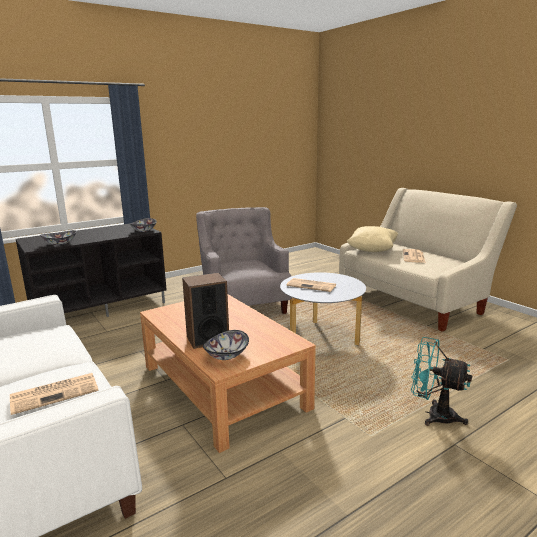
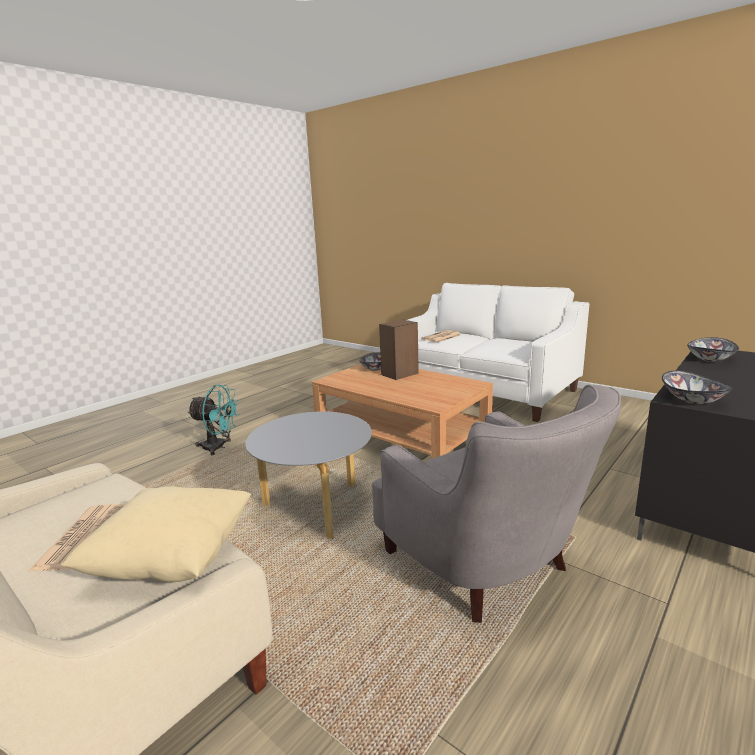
camera: 165 degrees right, 0 degrees up
(312, 285) = (324, 432): newspaper -> none

